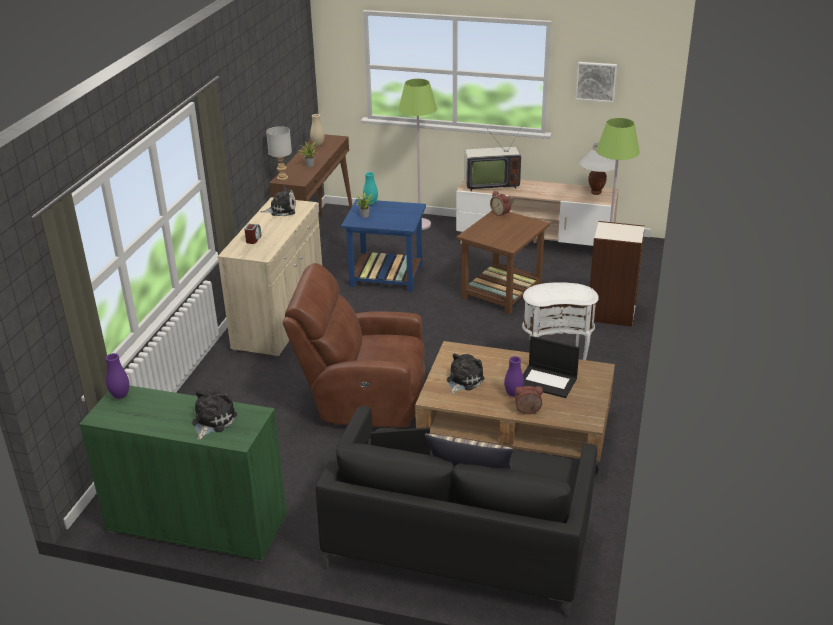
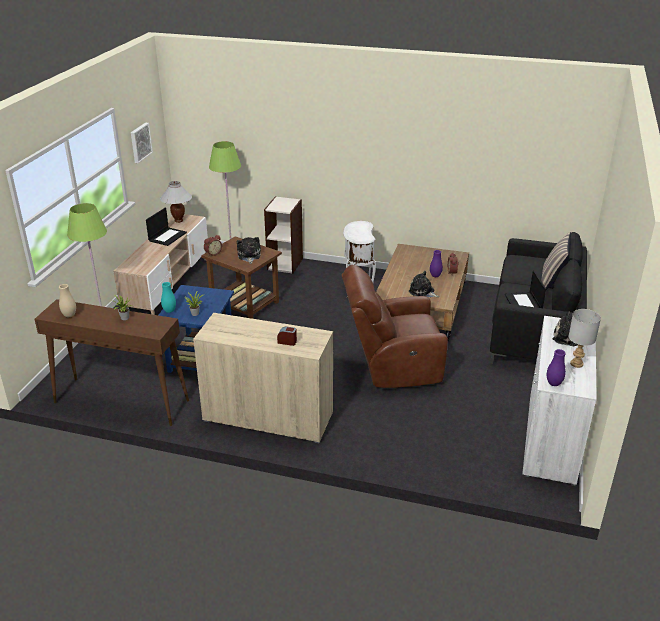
camera: 90 degrees left, 0 degrees up
(197, 523) = (551, 438): green cabinet -> white cabinet
(281, 210) = (226, 330): plush toy -> plush toy (249, 256)
(282, 178) = (151, 332): grey table lamp -> grey table lamp (576, 364)
(362, 399) = (392, 367): brown armchair -> brown armchair turned 75 degrees clockwise
(490, 184) = (142, 260): television -> none
(547, 381) = (419, 264): laptop -> laptop (167, 236)

